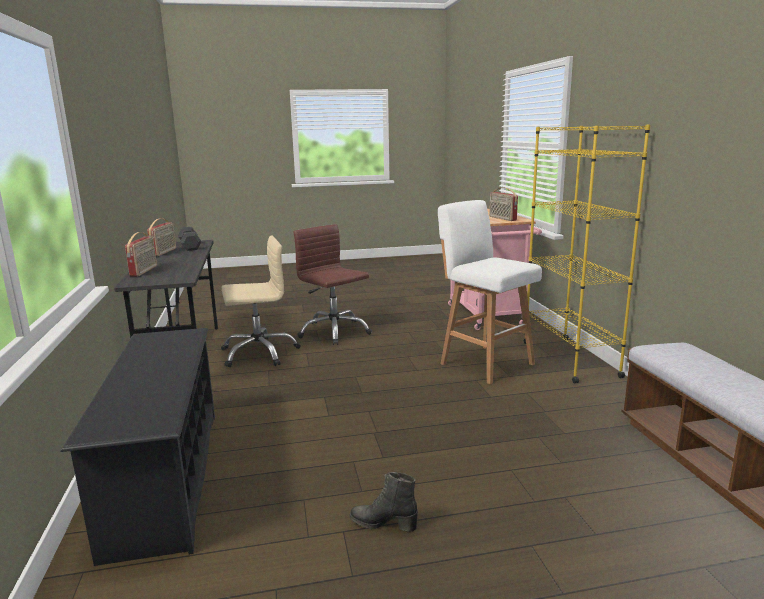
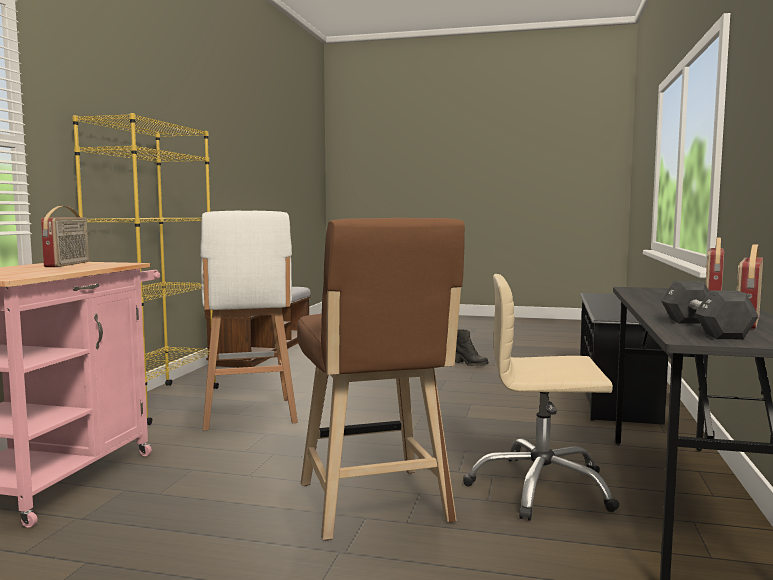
camera: 155 degrees left, 10 degrees down
(334, 332) = (375, 506): brown office chair -> brown stool

